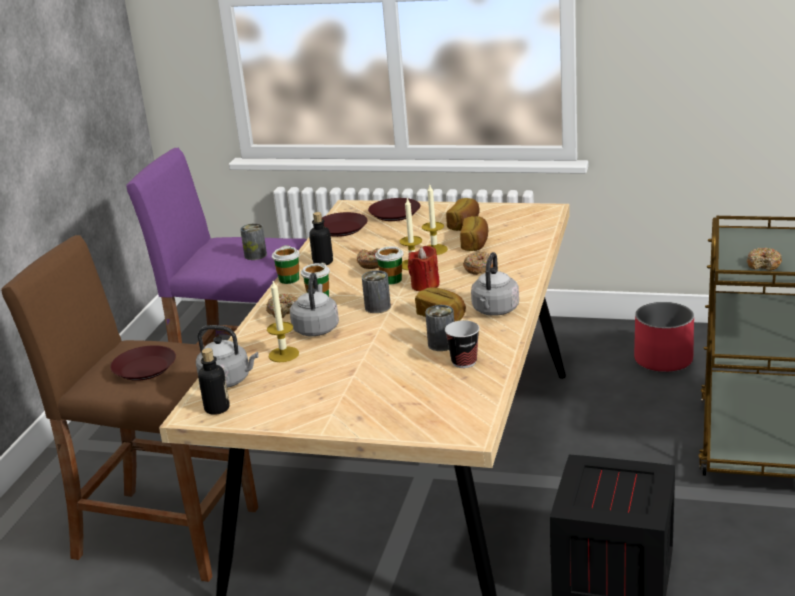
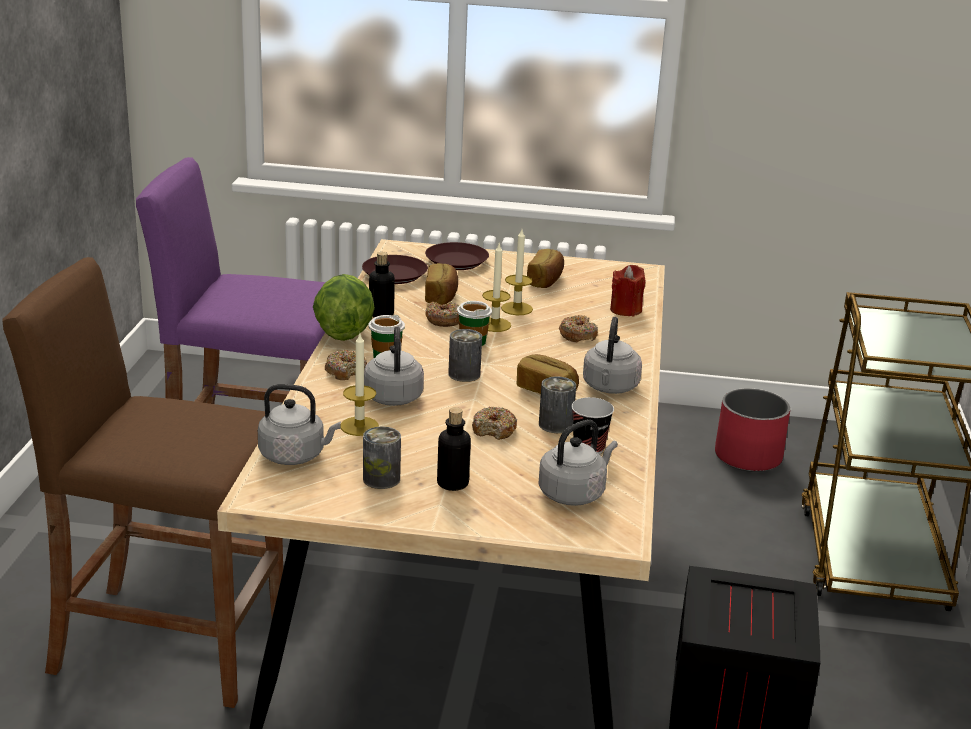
camera: 10 degrees left, 0 degrees up
(145, 369) = (174, 434): brown plate -> none
(217, 408) = (289, 490): bottle -> bottle (452, 483)
(255, 255) = (287, 299): can -> can (381, 479)
(289, 279) = (343, 332): cup -> lettuce
(425, 285) = (516, 351): red candle -> red candle (626, 310)
(442, 399) = (574, 493): none -> grey kettle
(475, 244) = (565, 305): bread -> bread (442, 297)
(764, 264) = (912, 353): donut -> donut (494, 430)

